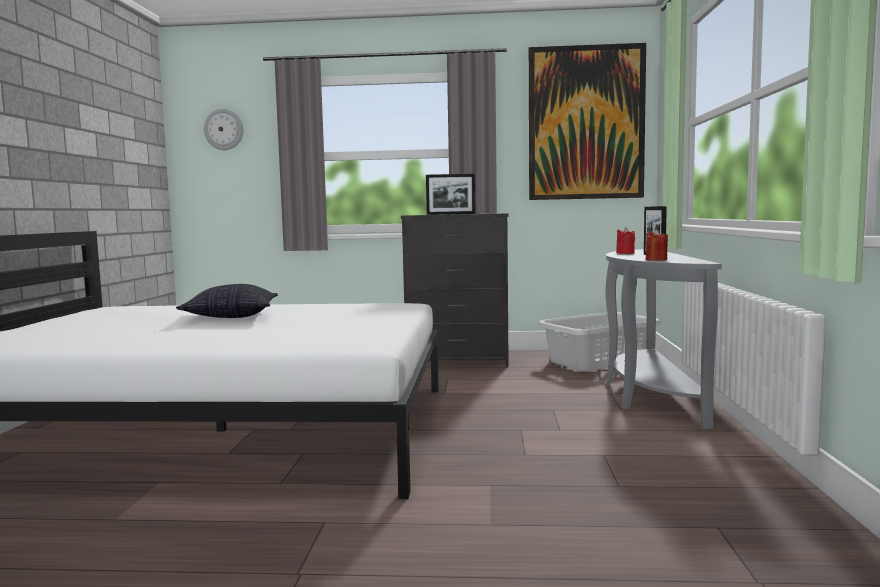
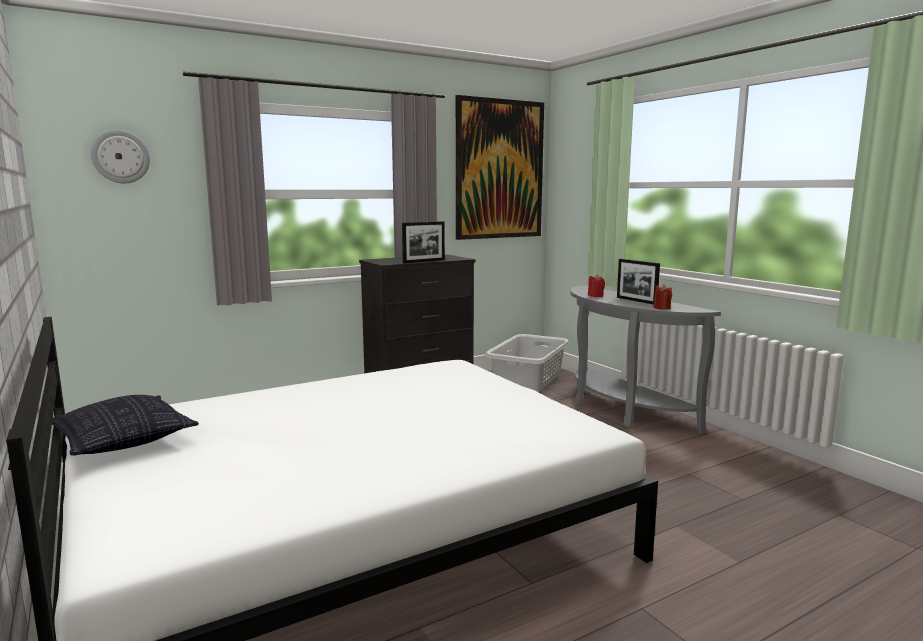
camera: 35 degrees left, 5 degrees up
(232, 316) = (337, 412): pillow -> pillow (123, 441)

